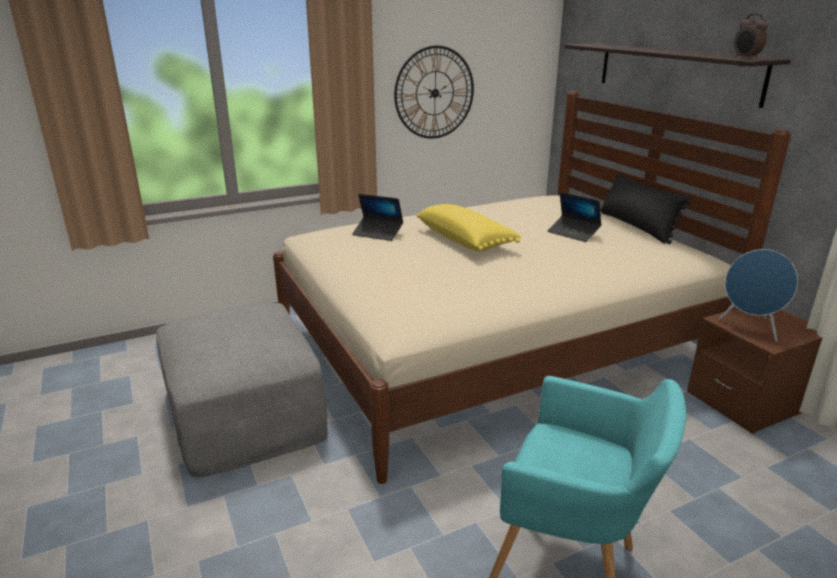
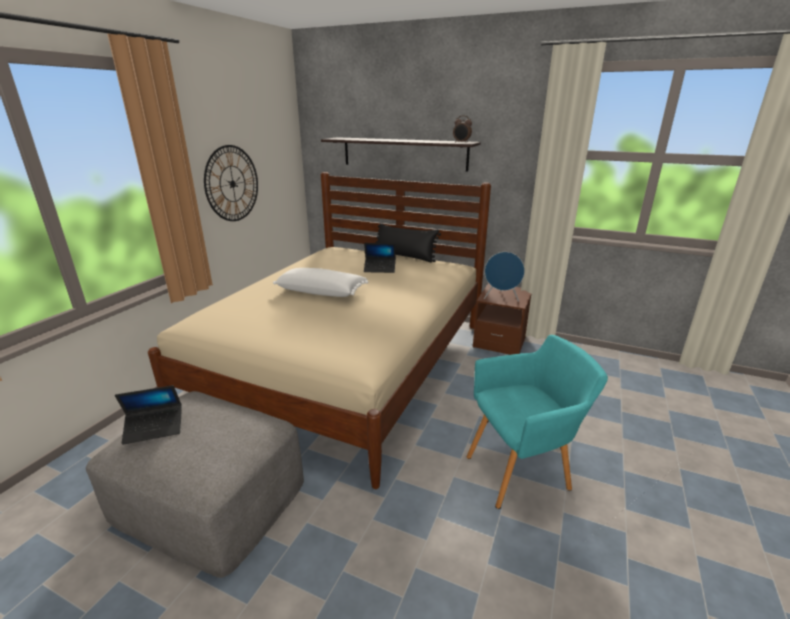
camera: 40 degrees left, 0 degrees up
(378, 233) = (249, 305): laptop -> laptop (154, 428)
(466, 240) = (322, 292): yellow pillow -> white pillow

